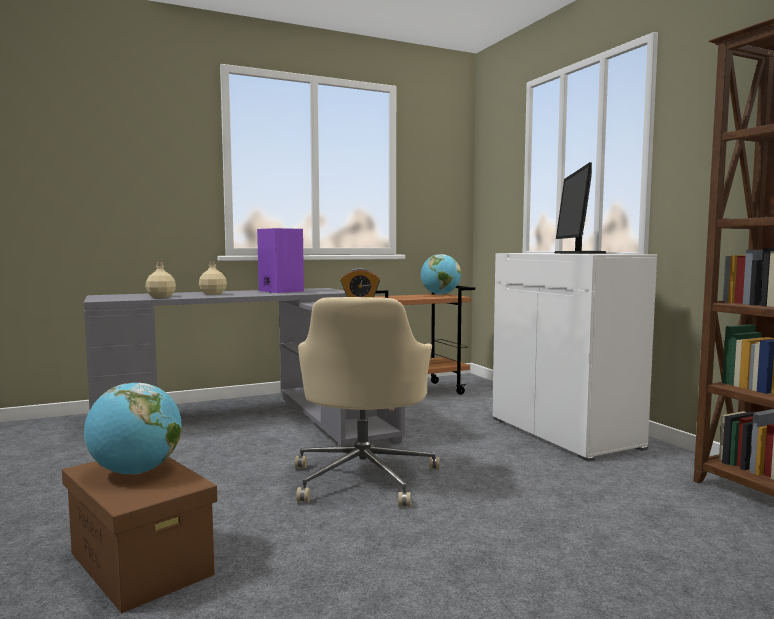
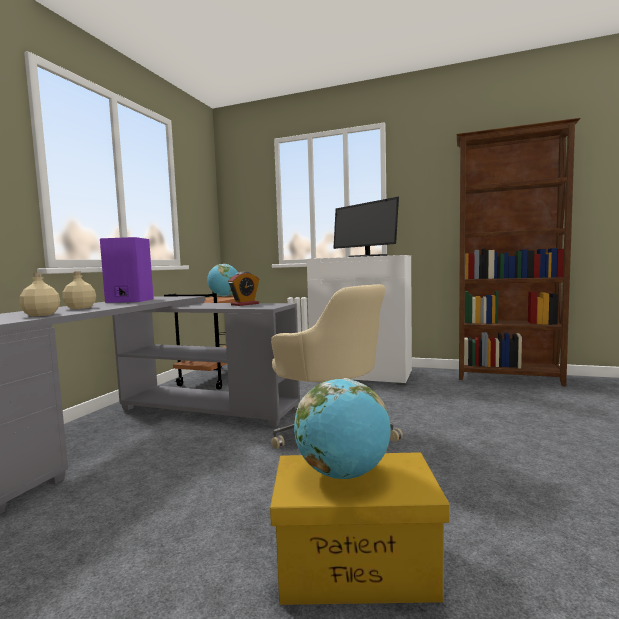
camera: 45 degrees left, 0 degrees up
(139, 563) = (354, 567): brown storage box -> yellow storage box

